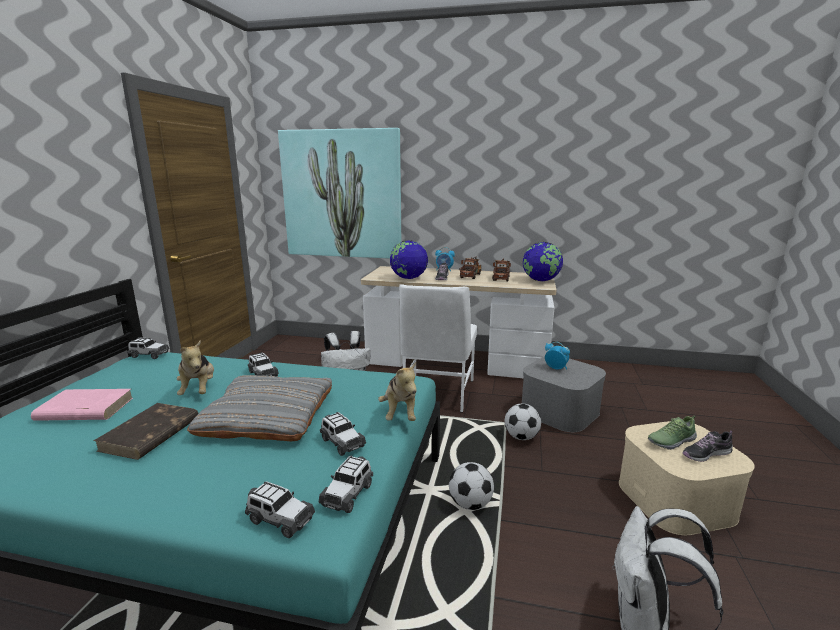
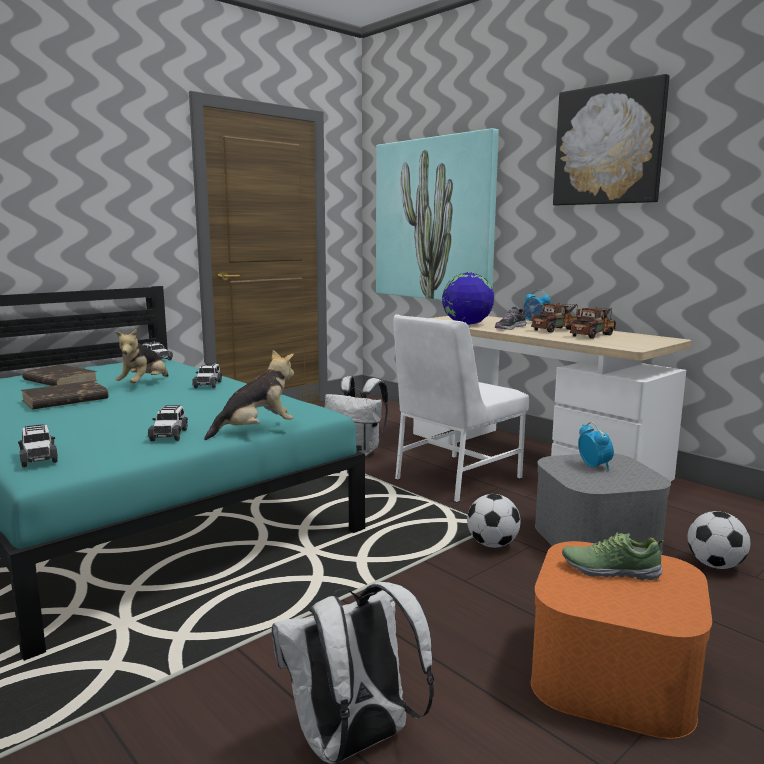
camera: 35 degrees right, 5 degrees down
(84, 409) = (59, 380): pink book -> brown book
(268, 415) = (156, 408): grey pillow -> none
(348, 494) = (106, 460): toy car -> none
(400, 413) = (256, 430): plush toy -> plush toy turned 150 degrees counterclockwise
(470, 504) = (332, 576): football -> football (715, 565)
(490, 148) = (608, 145): none -> picture
(541, 281) = (646, 343): globe -> none
(676, 498) = (613, 674): beige storage box -> orange storage box
(706, 454) = (638, 597): shoe -> none

